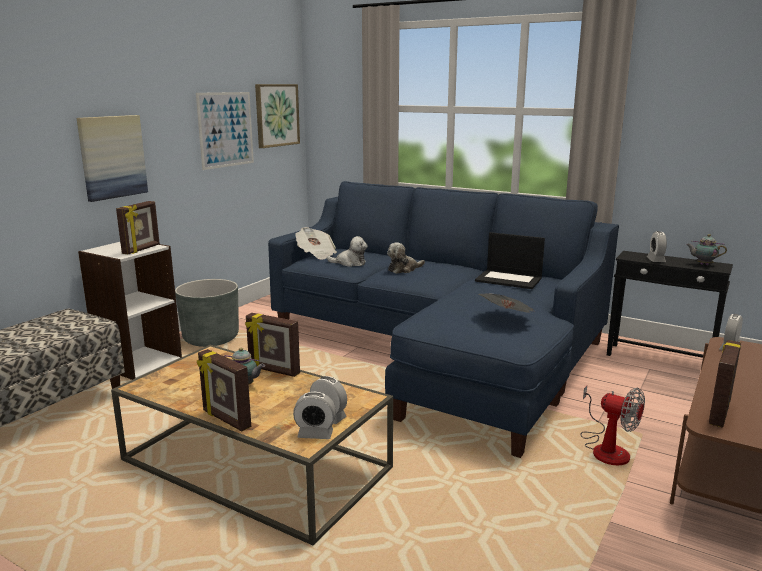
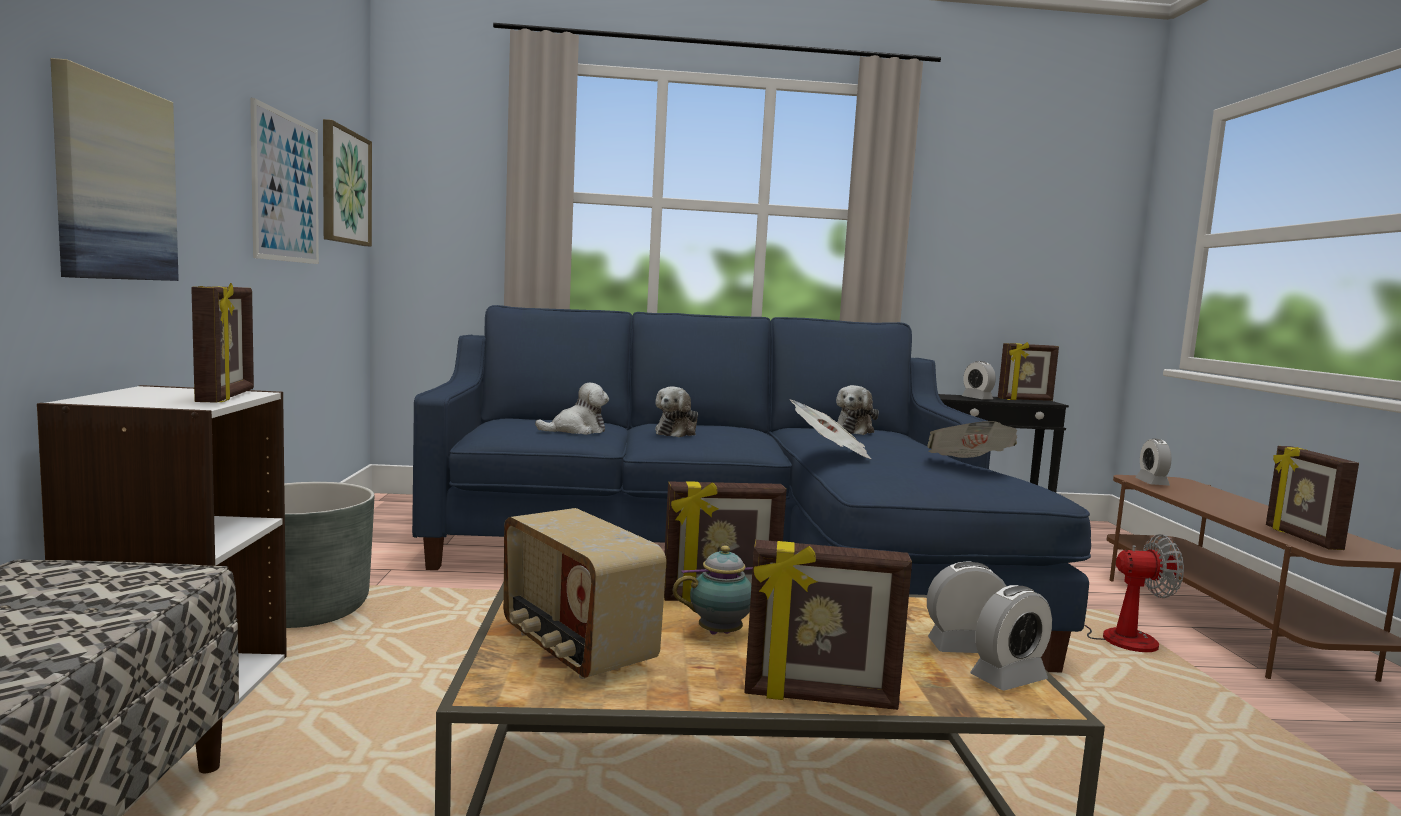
camera: 35 degrees left, 10 degrees down
(184, 378) = (574, 647): none -> radio
(316, 254) = (493, 423): newspaper -> newspaper (830, 452)
(509, 279) = (853, 430): laptop -> plush toy
(702, 264) = (1025, 400): teapot -> picture frame

